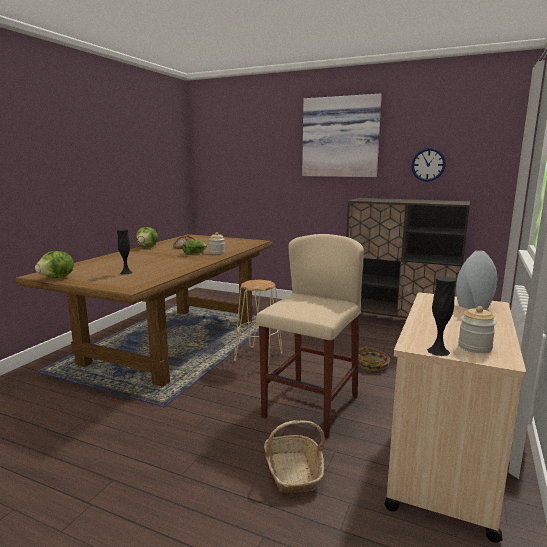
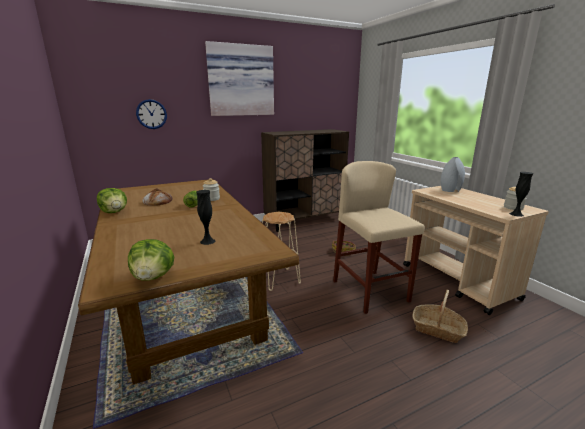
camera: 50 degrees left, 5 degrees up
(428, 164) = (305, 104): wall clock -> wall clock (151, 114)

